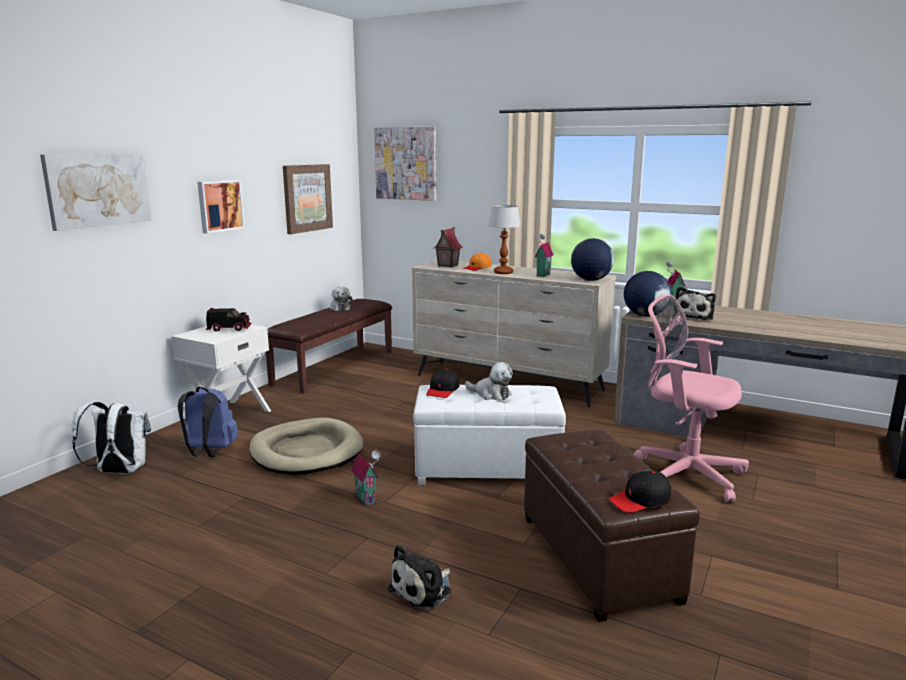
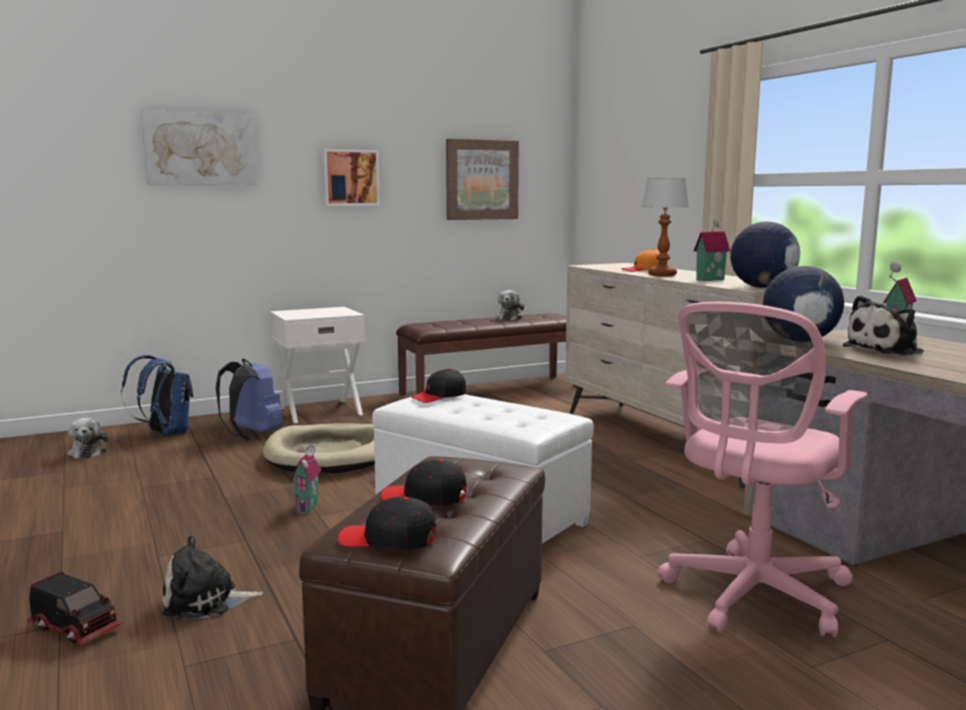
camera: 35 degrees right, 5 degrees down
(119, 471) = (165, 433): white backpack -> blue backpack
(229, 329) = (328, 312): toy truck -> toy truck (76, 627)
(406, 163) = (614, 138): picture -> none
(447, 265) = (615, 266): toy house -> none
(491, 394) = (484, 409): plush toy -> plush toy (87, 452)
(599, 468) = (424, 497): none -> black cap
(684, 472) = (752, 597): pink office chair -> pink office chair turned 120 degrees counterclockwise

